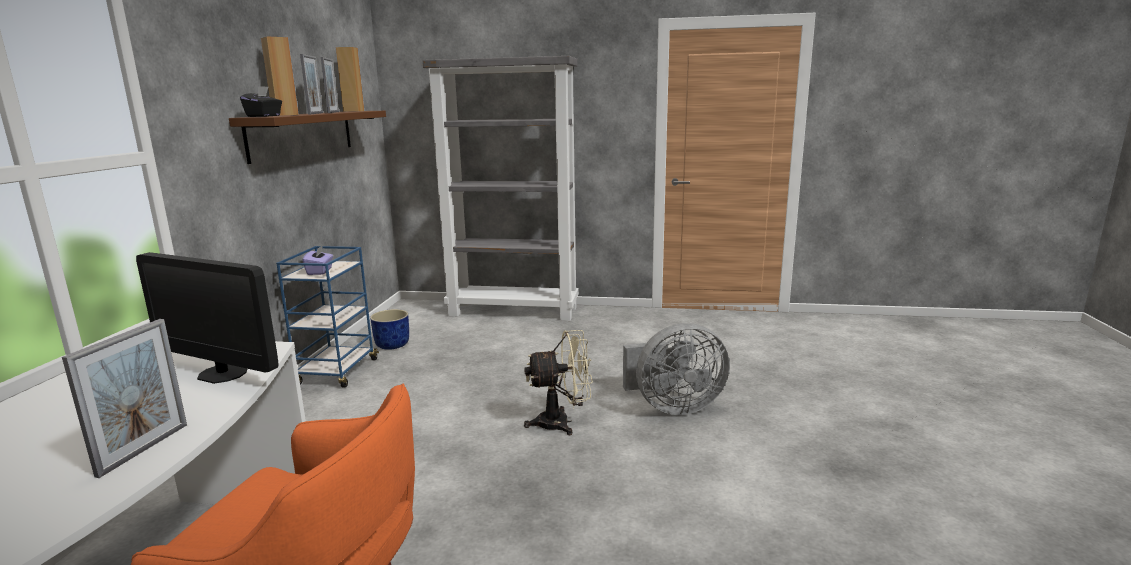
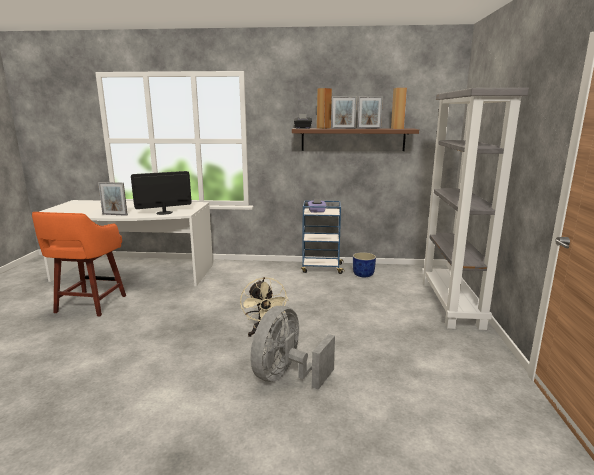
camera: 85 degrees right, 0 degrees up
(223, 373) = (164, 213): monitor -> monitor turned 45 degrees clockwise
(673, 406) = (286, 376): grey fan -> grey fan turned 45 degrees clockwise

